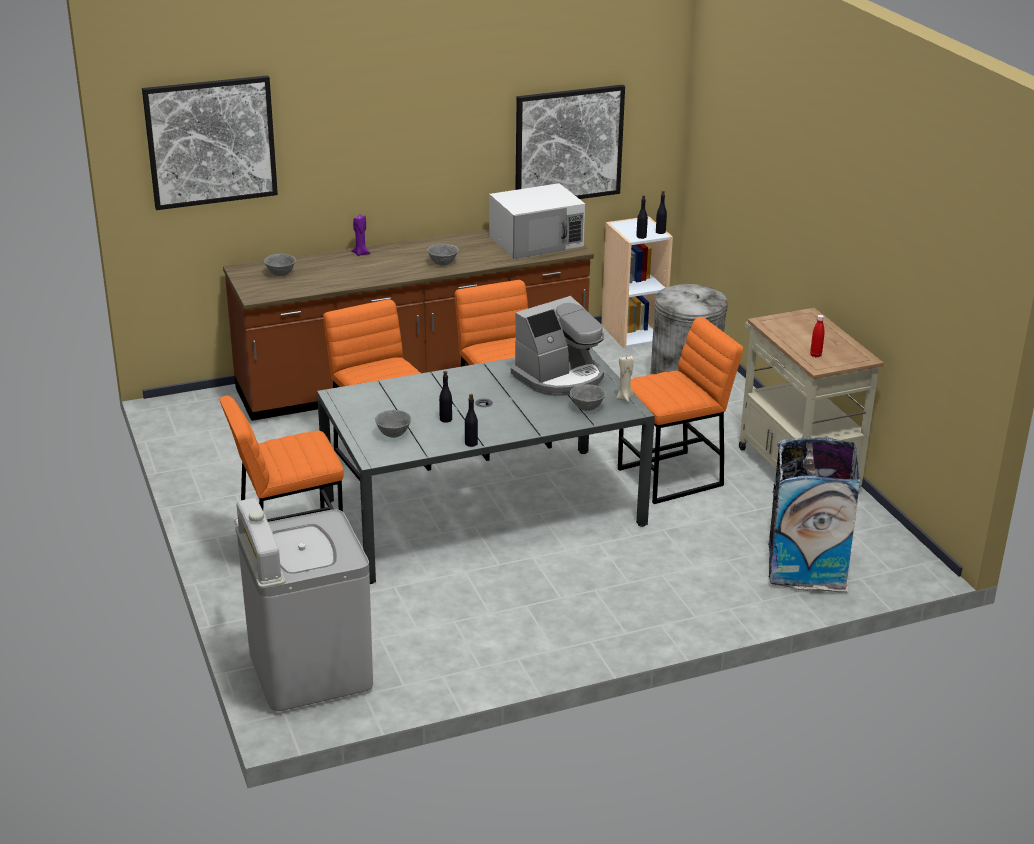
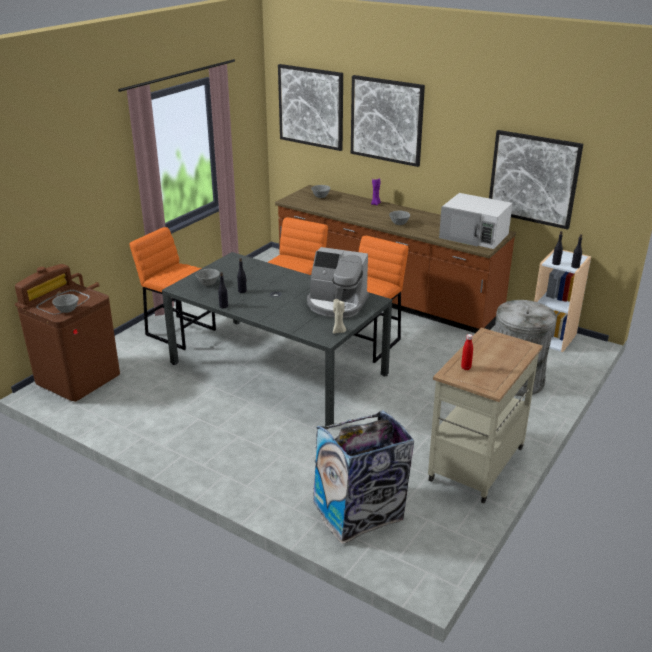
camera: 55 degrees right, 0 degrees up
(308, 671) = (79, 379): grey washing machine -> brown washing machine
(350, 127) = (386, 120): none -> picture
(587, 408) = (310, 324): grey bowl -> grey bowl (67, 310)
(672, 476) = (400, 416): orange chair -> none

